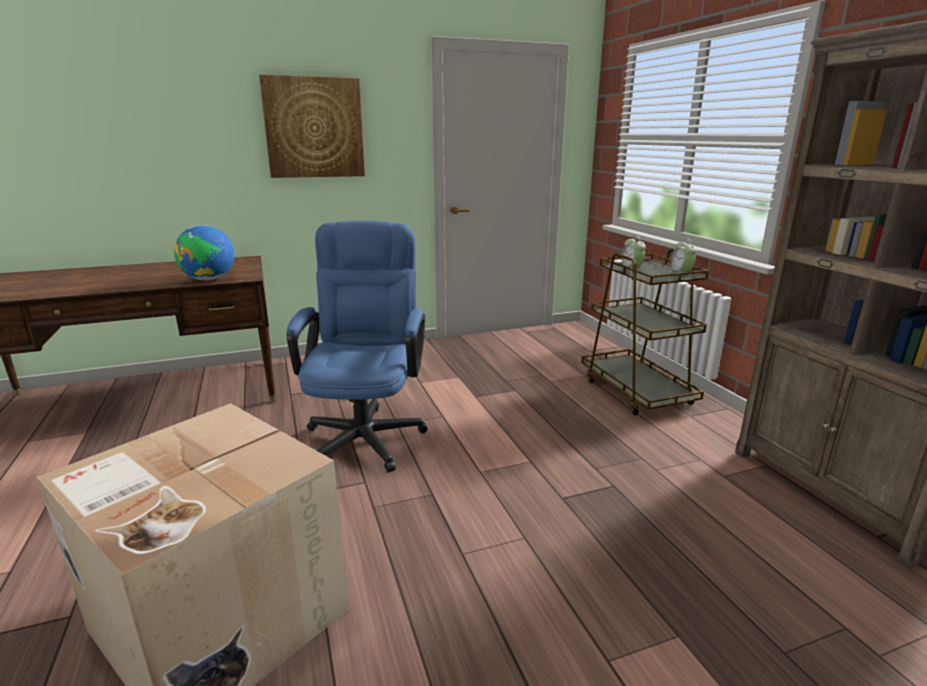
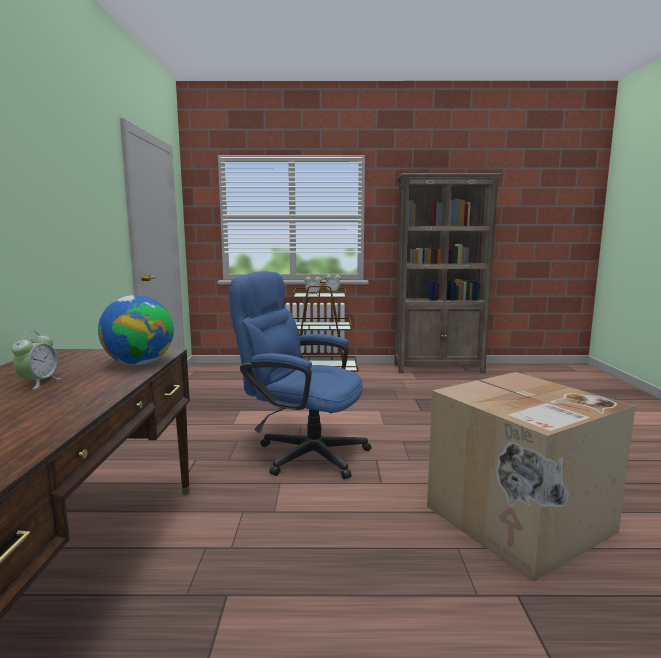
camera: 70 degrees left, 10 degrees down
(160, 272) = (38, 383): none -> alarm clock
(314, 128) = (67, 190): picture -> none

